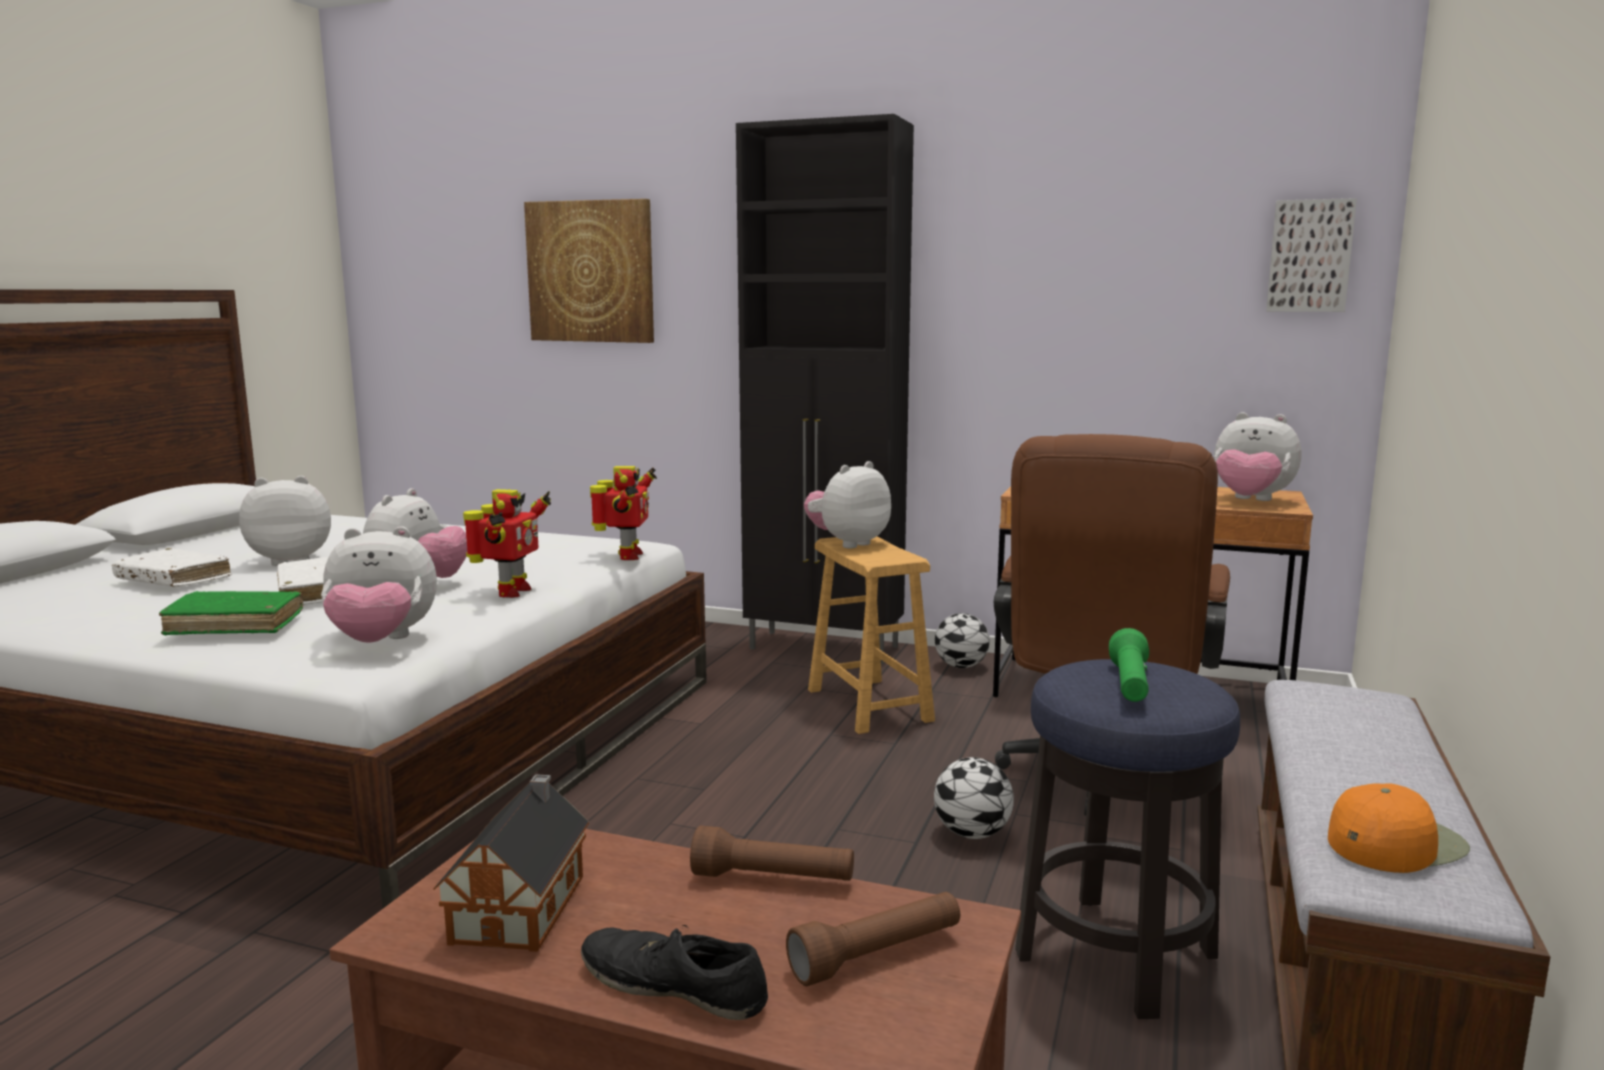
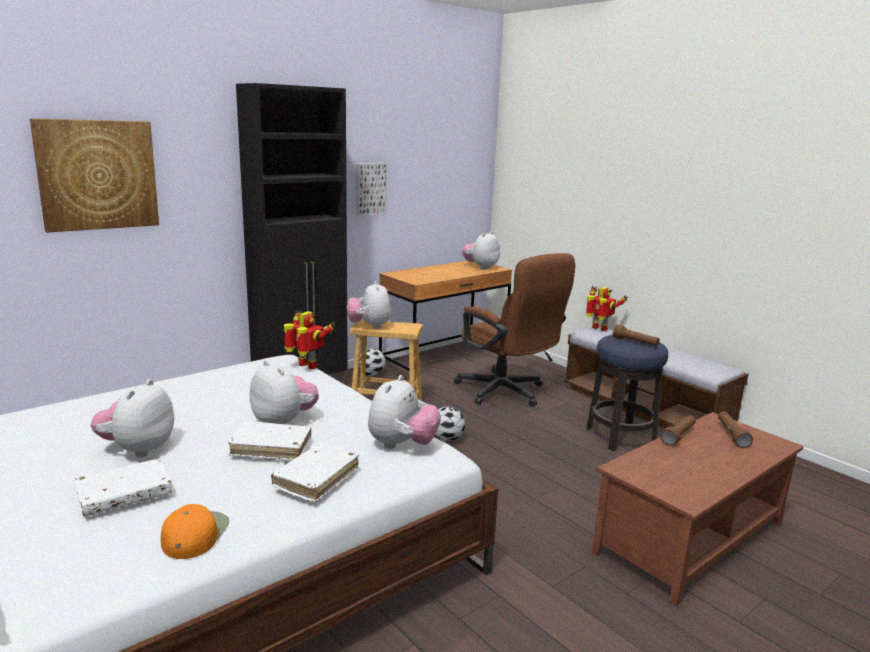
camera: 60 degrees left, 5 degrees up
(235, 625) = (316, 479): green book -> white book
(510, 592) = (343, 403): toy robot -> toy robot (599, 329)
(523, 905) = (678, 477): toy house -> none
(673, 985) = (739, 464): black shoe -> none
(972, 834) = (526, 428): football -> football (447, 439)
(1130, 685) = (635, 342): green flashlight -> brown flashlight
(1250, 500) = (481, 267): plush toy -> plush toy turned 150 degrees clockwise
(1309, 256) = (472, 161): picture -> picture (370, 188)
(1395, 843) = (698, 363): orange cap -> orange cap (195, 534)

